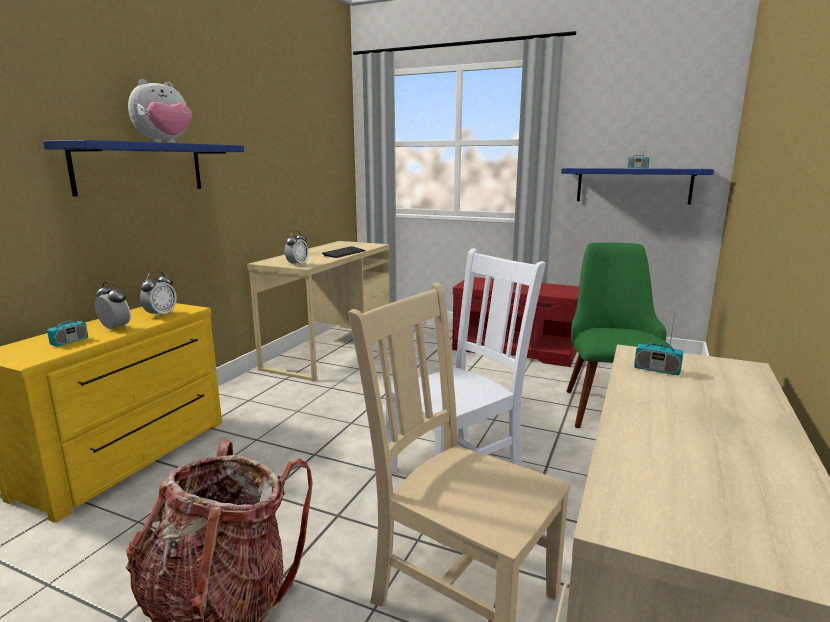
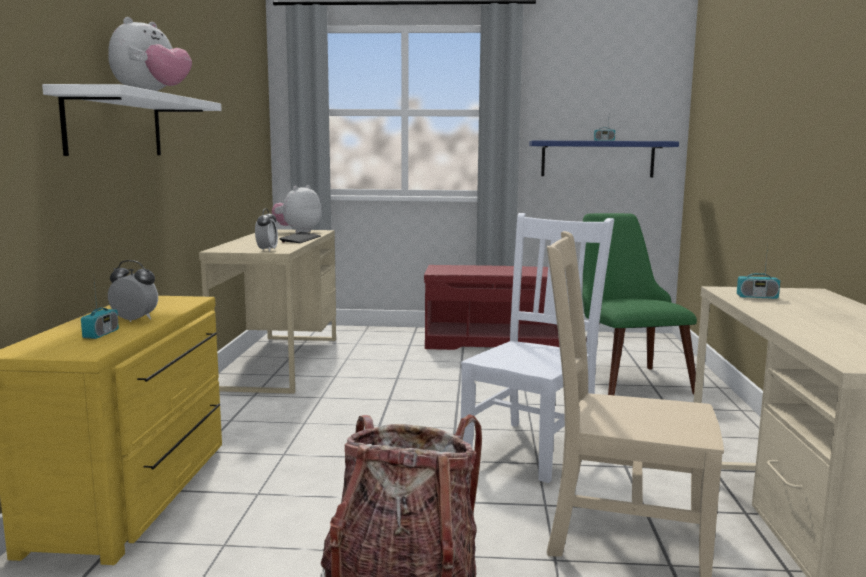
camera: 20 degrees left, 5 degrees down
(141, 168) = (115, 125): blue shelf -> white shelf
(160, 315) = (165, 306): alarm clock -> none
(356, 245) = (298, 232): none -> plush toy

